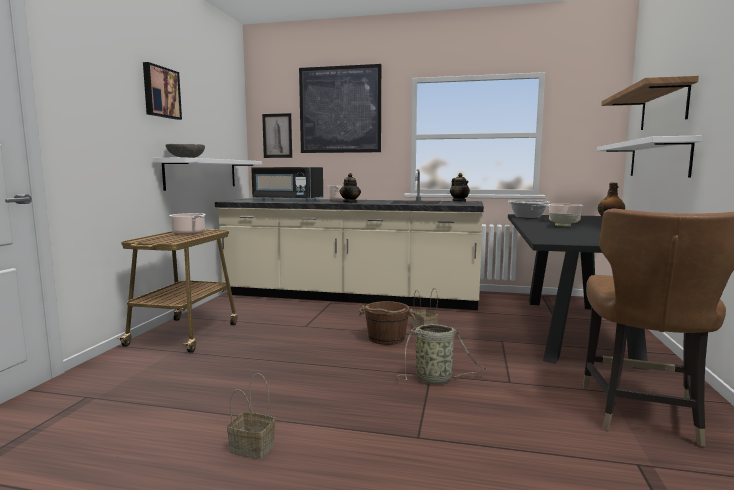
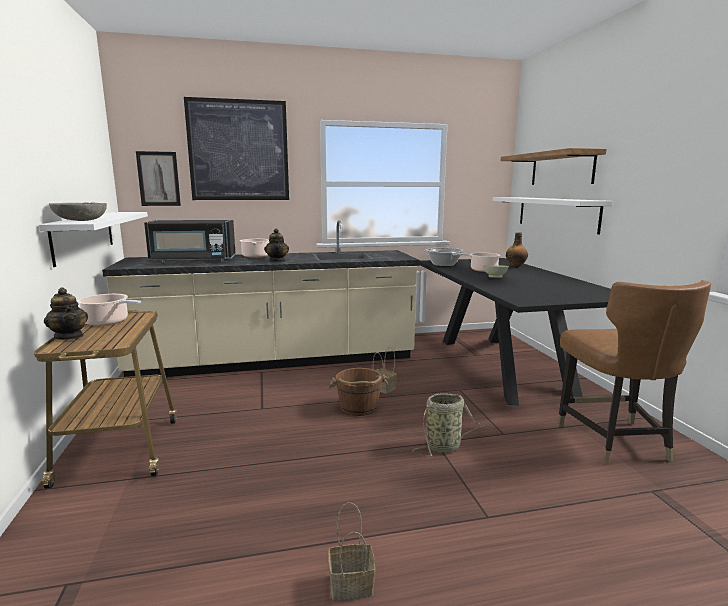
camera: 25 degrees left, 5 degrees up
(160, 92) = (35, 131): picture -> none
(459, 201) = (380, 252): teapot -> teapot (69, 336)

